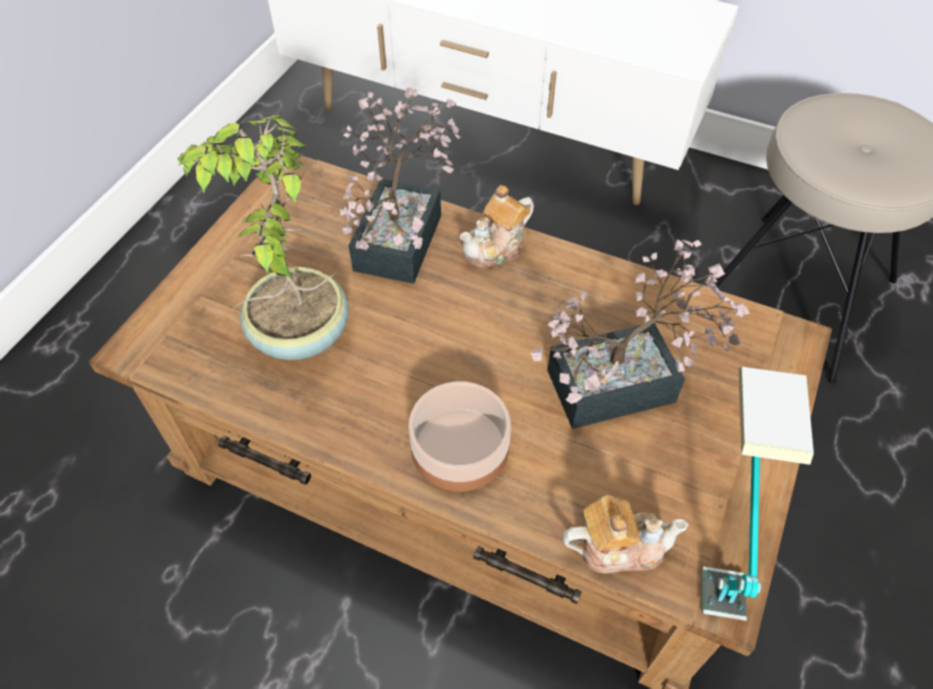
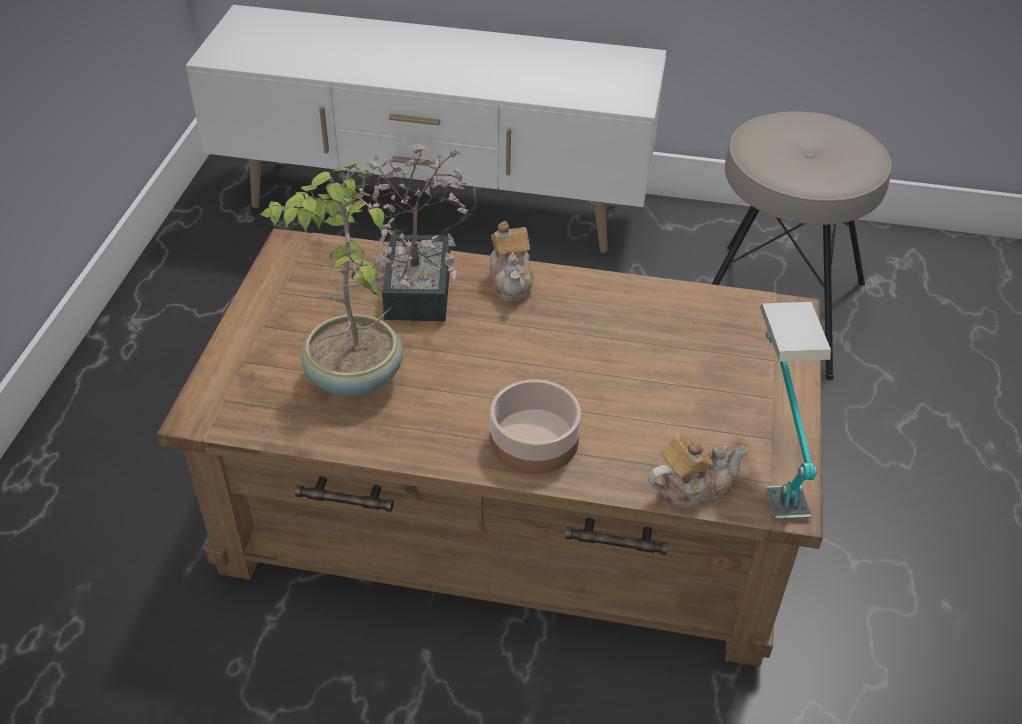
camera: 15 degrees left, 10 degrees down
(497, 248) = (511, 281): teapot -> teapot turned 45 degrees counterclockwise
(626, 384) = (661, 368): potted plant -> none

